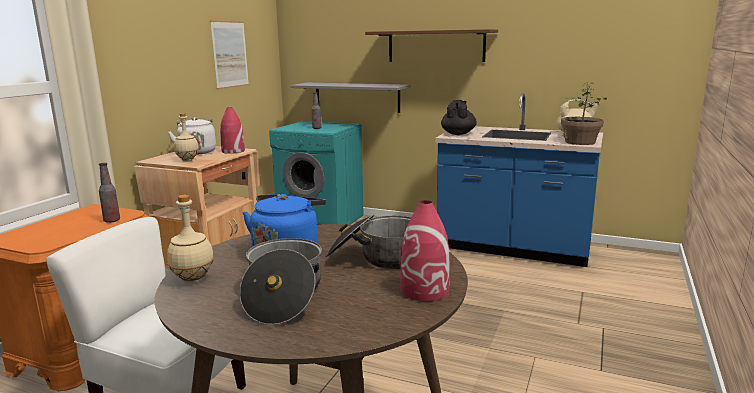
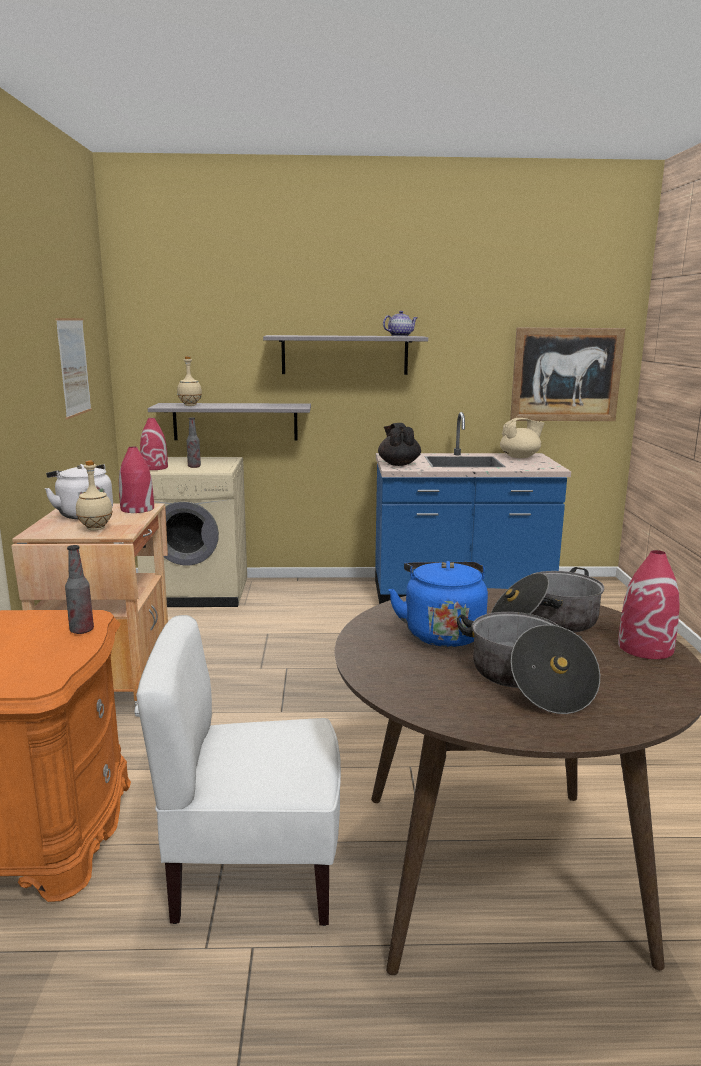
camera: 25 degrees left, 0 degrees up
(193, 279) = (394, 683): beige bottle -> beige bottle (190, 405)
(290, 127) = (155, 467): none -> red vase
(320, 221) = (197, 593): turquoise washing machine -> beige washing machine
(436, 46) = (344, 355): brown shelf -> grey shelf
(473, 29) = (400, 336): none -> teapot
(580, 142) = (541, 466): potted plant -> none
(630, 61) = (566, 375): none -> picture

